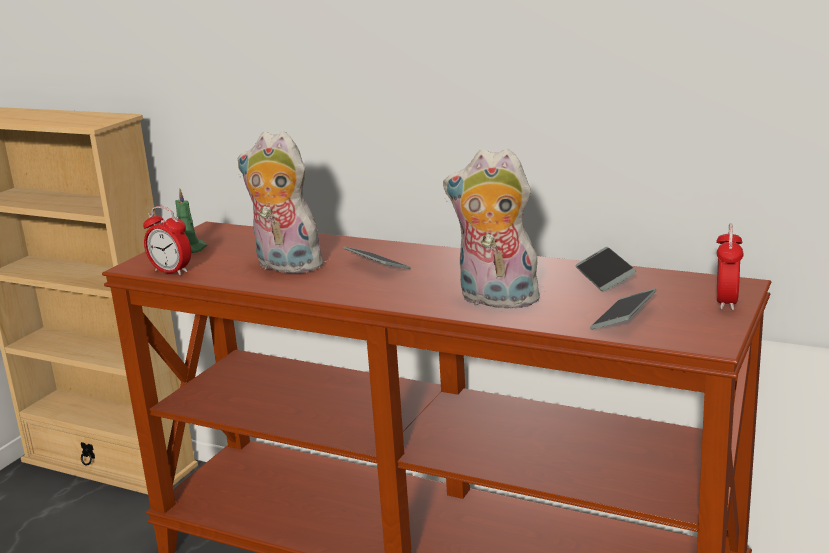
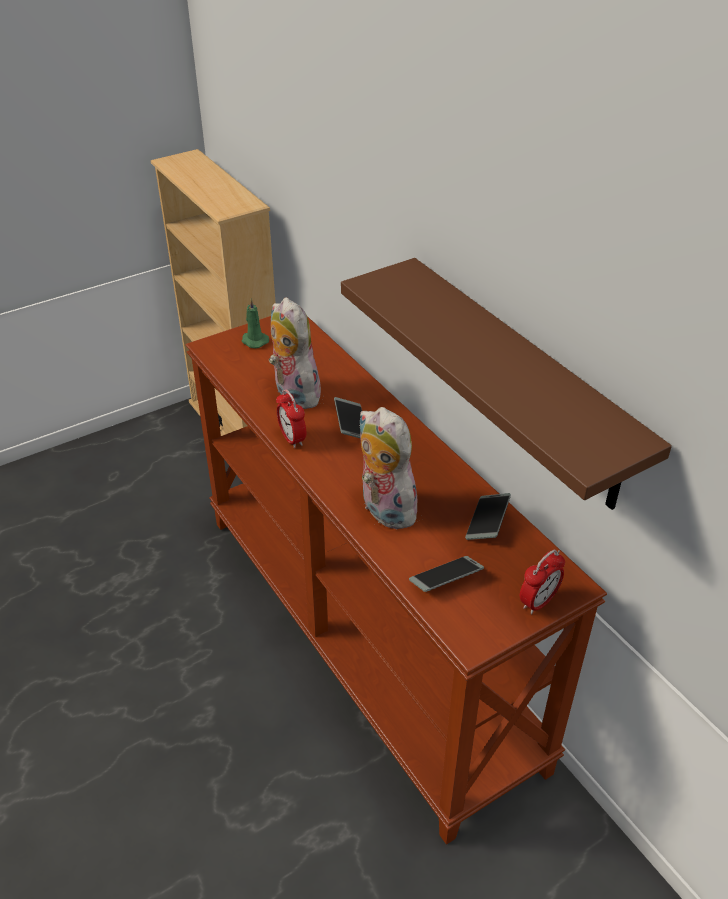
camera: 30 degrees right, 20 degrees up
(171, 271) = (223, 364): alarm clock -> alarm clock (292, 439)
(585, 112) = (520, 383): none -> brown shelf

